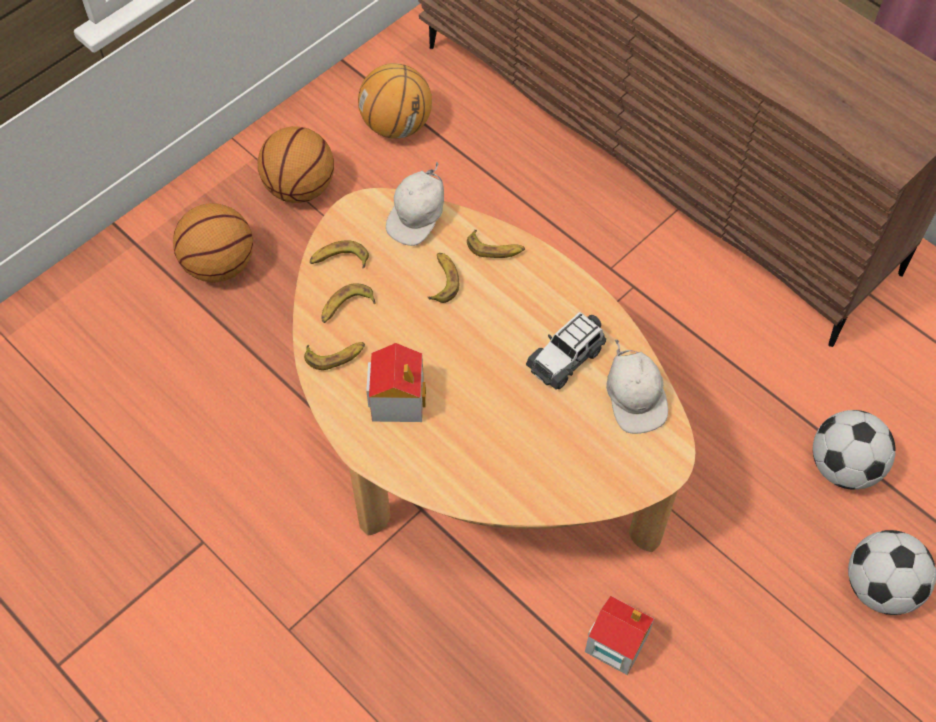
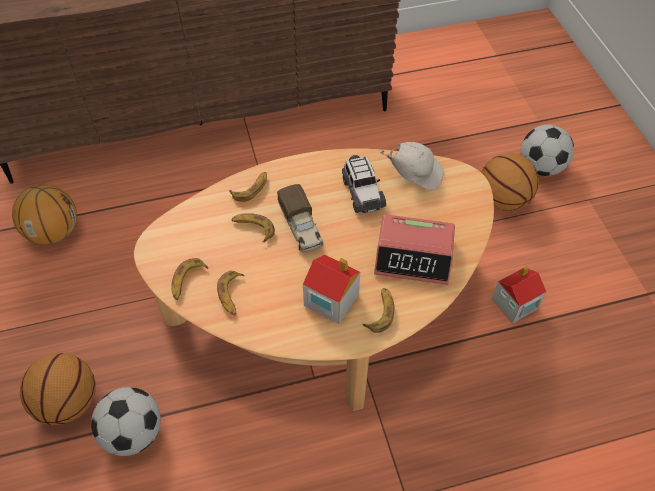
camera: 60 degrees left, 5 degrees down
(299, 188) = (50, 315): basketball -> basketball (502, 200)
(335, 356) = (268, 321): banana -> banana (380, 312)
(418, 218) = (191, 218): white cap -> none
(473, 324) = (301, 228): none -> toy truck
(509, 453) = (414, 256): none -> alarm clock
(843, 467) = (461, 144): football -> football (133, 433)

